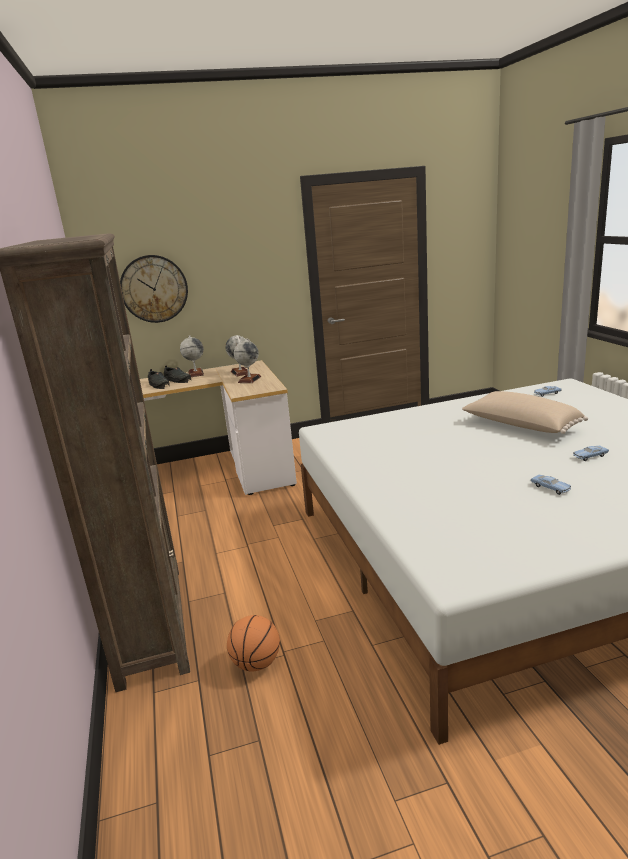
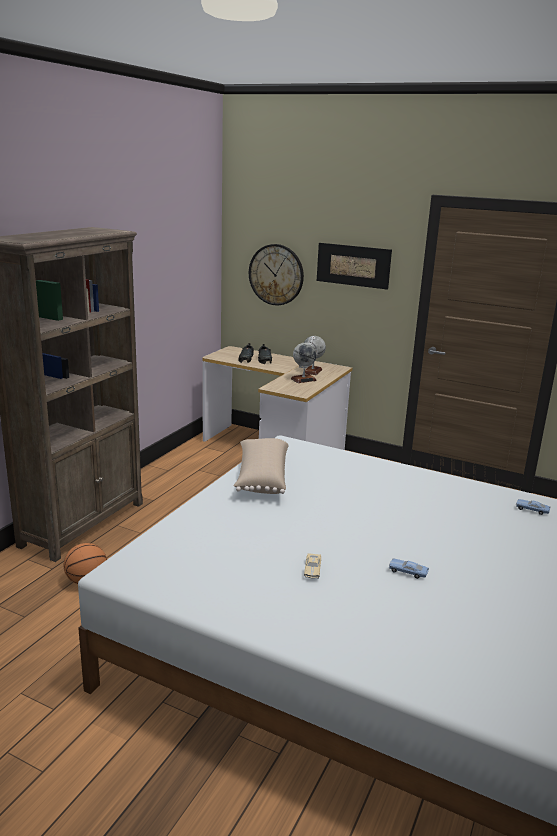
camera: 40 degrees right, 0 degrees up
(195, 373) = (285, 359): globe -> none
(238, 259) = (353, 265): none -> picture
(520, 426) = (424, 520): beige pillow -> beige pillow (261, 477)
(550, 488) = (312, 570): blue toy car -> beige toy car

